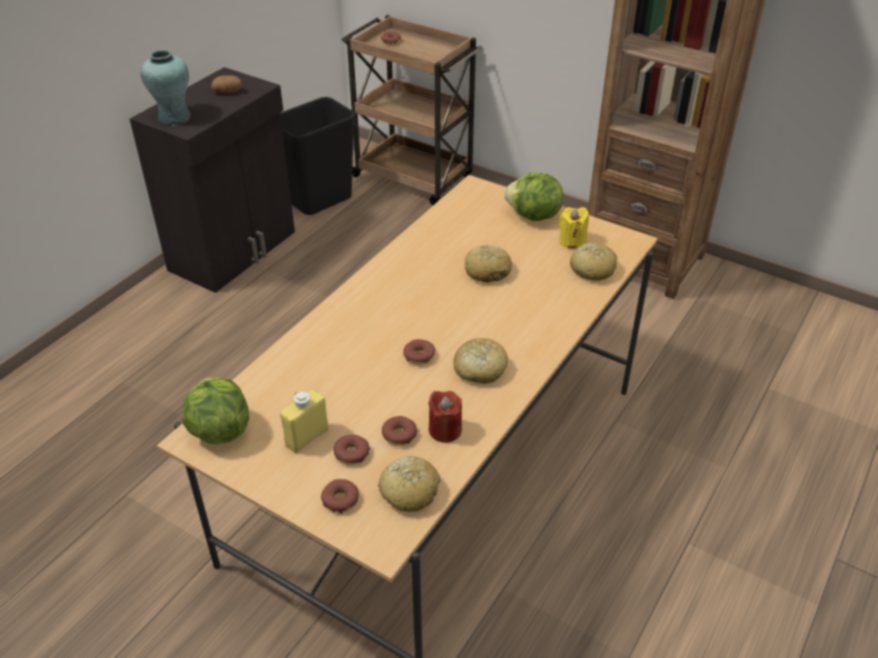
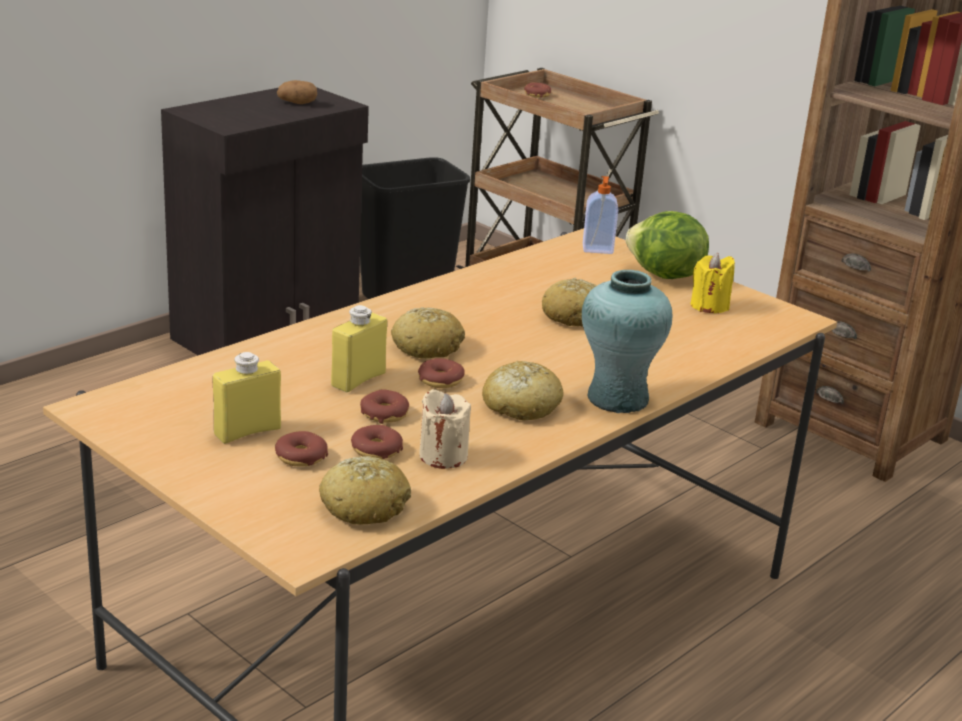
camera: 10 degrees right, 15 degrees down
(174, 118) = (217, 115): turquoise vase -> turquoise vase (617, 398)
(219, 430) = (133, 406): lettuce -> none
(340, 500) = (263, 498): donut -> donut (384, 414)
(364, 368) = (358, 379): none -> yellow bottle
(445, 430) = (443, 456): red candle -> beige candle
(481, 198) = (597, 250): none -> soap dispenser
(592, 269) = (728, 337): bread -> bread (427, 347)

